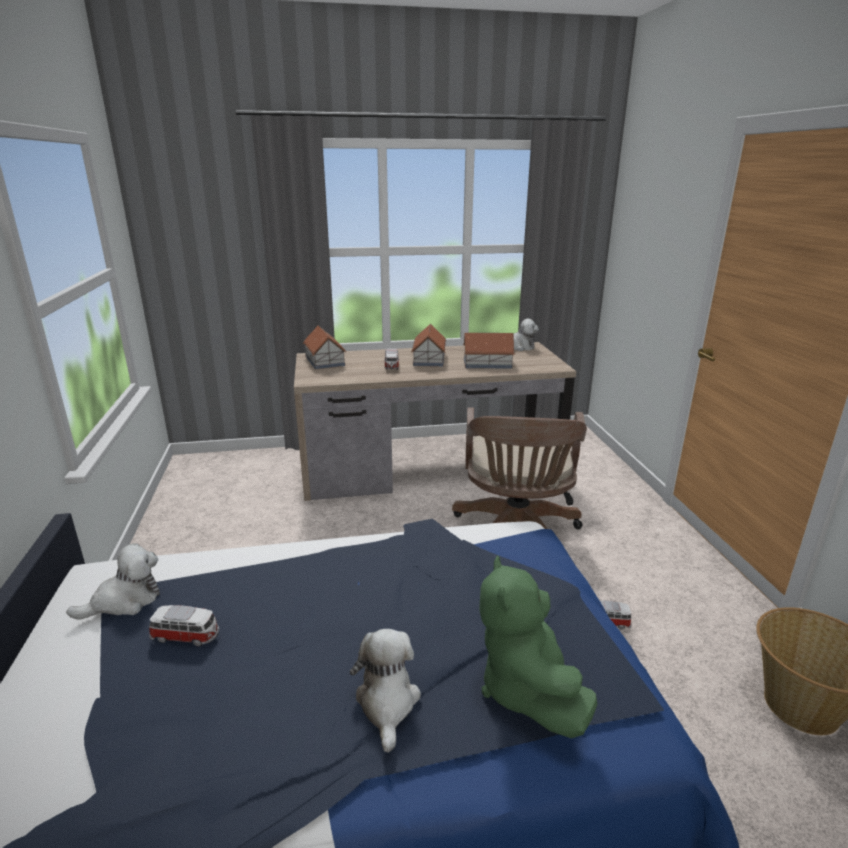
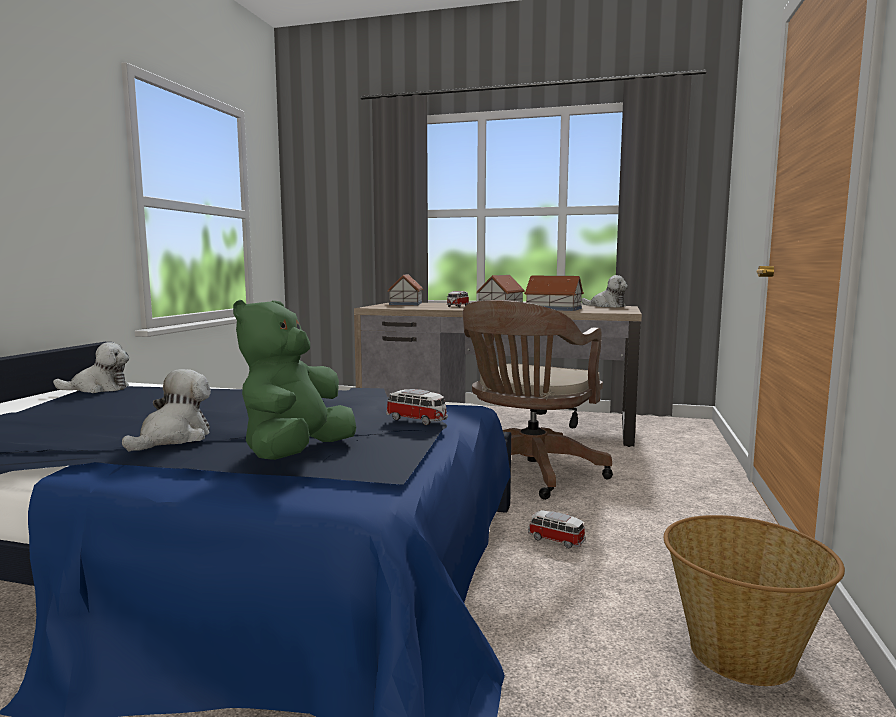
camera: 25 degrees right, 15 degrees down
(186, 636) = (106, 403): toy car -> toy car (417, 420)

